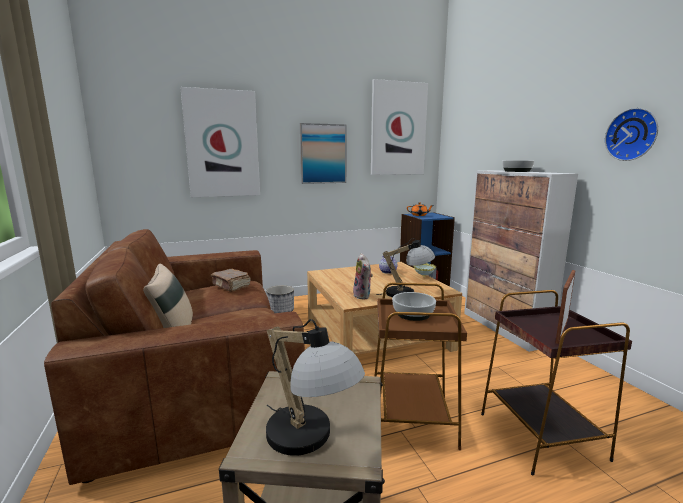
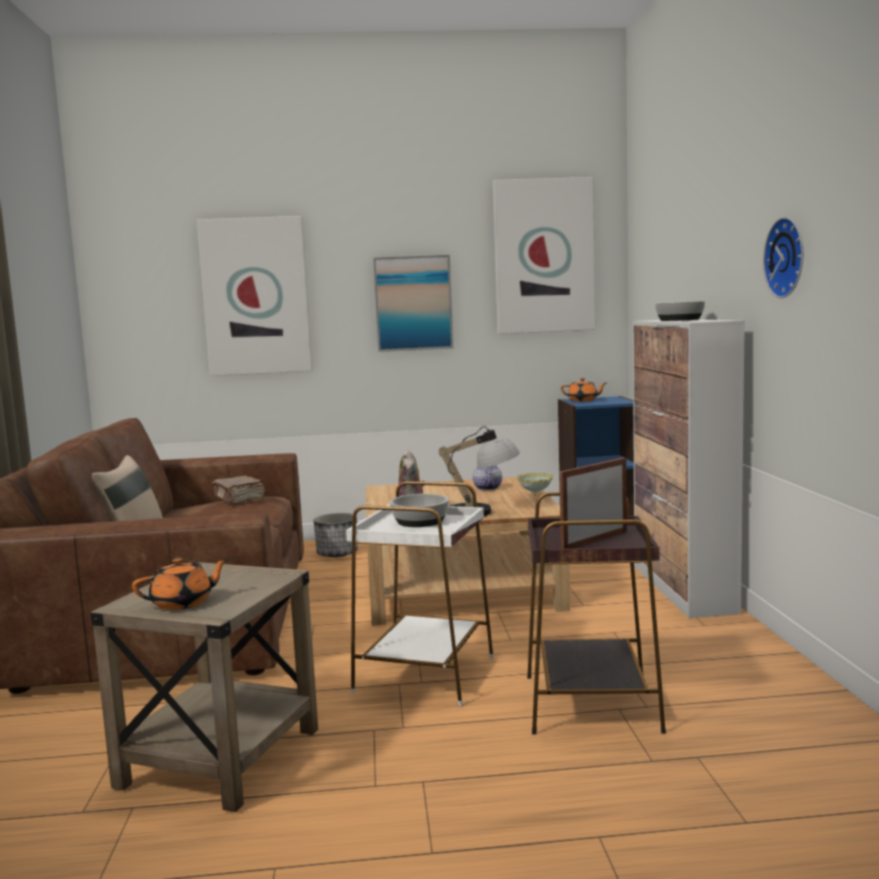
camera: 15 degrees right, 5 degrees down
(310, 441) = (183, 603): table lamp -> orange teapot
(411, 419) = (423, 675): brown side table -> white side table

